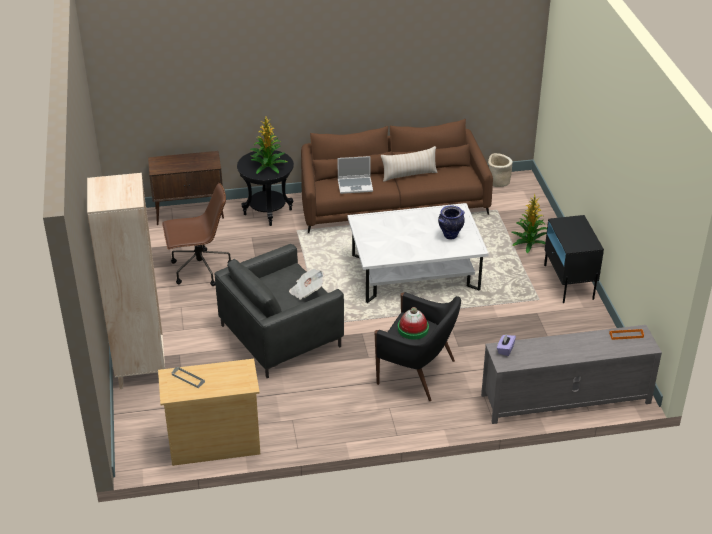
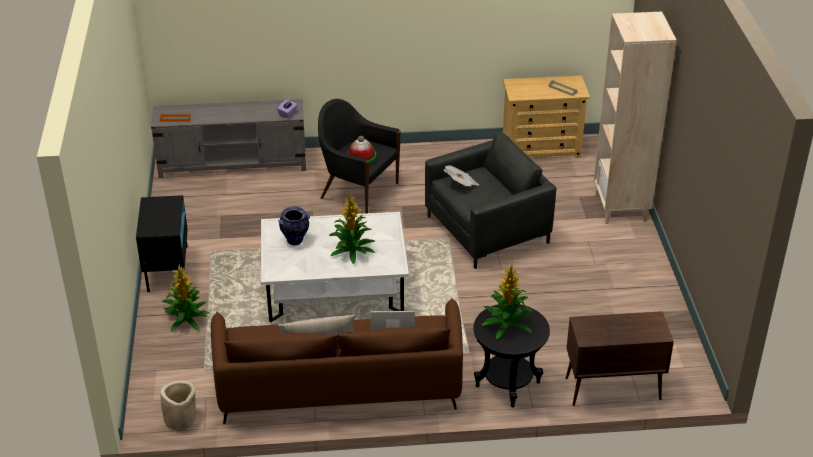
camera: 175 degrees left, 0 degrees up
(199, 269) = (584, 307): brown office chair -> none
(398, 230) = (352, 251): none -> potted plant

